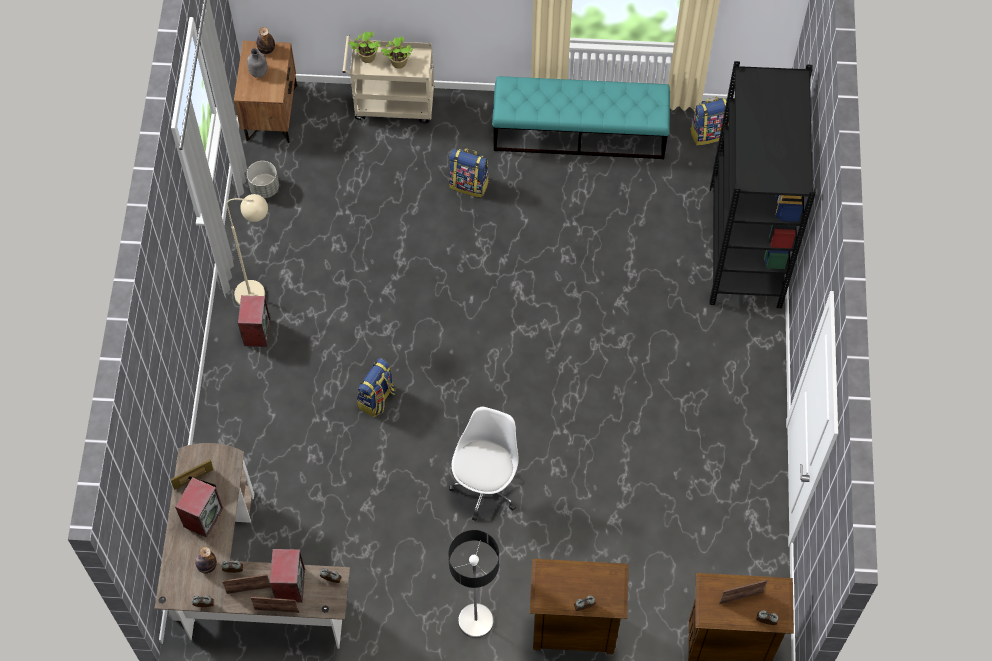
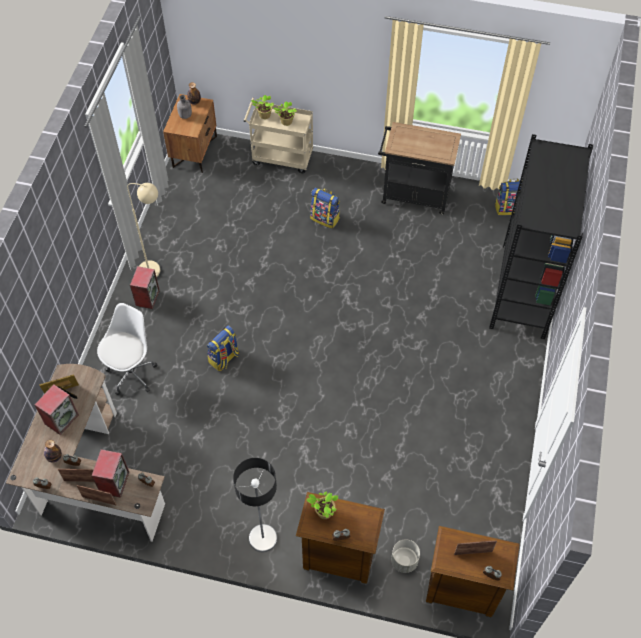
camera: 10 degrees right, 5 degrees down
(264, 188) = (177, 200): grey planter -> grey planter (404, 561)
(485, 488) = (292, 437): white office chair -> white office chair (132, 373)
(557, 580) = (323, 512): none -> potted plant
(580, 133) = (413, 195): turquoise bench -> black cart

